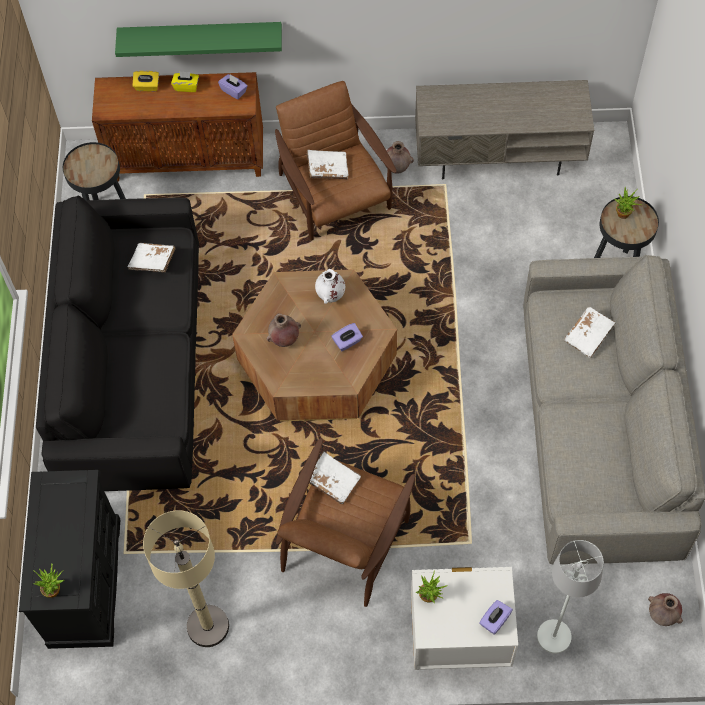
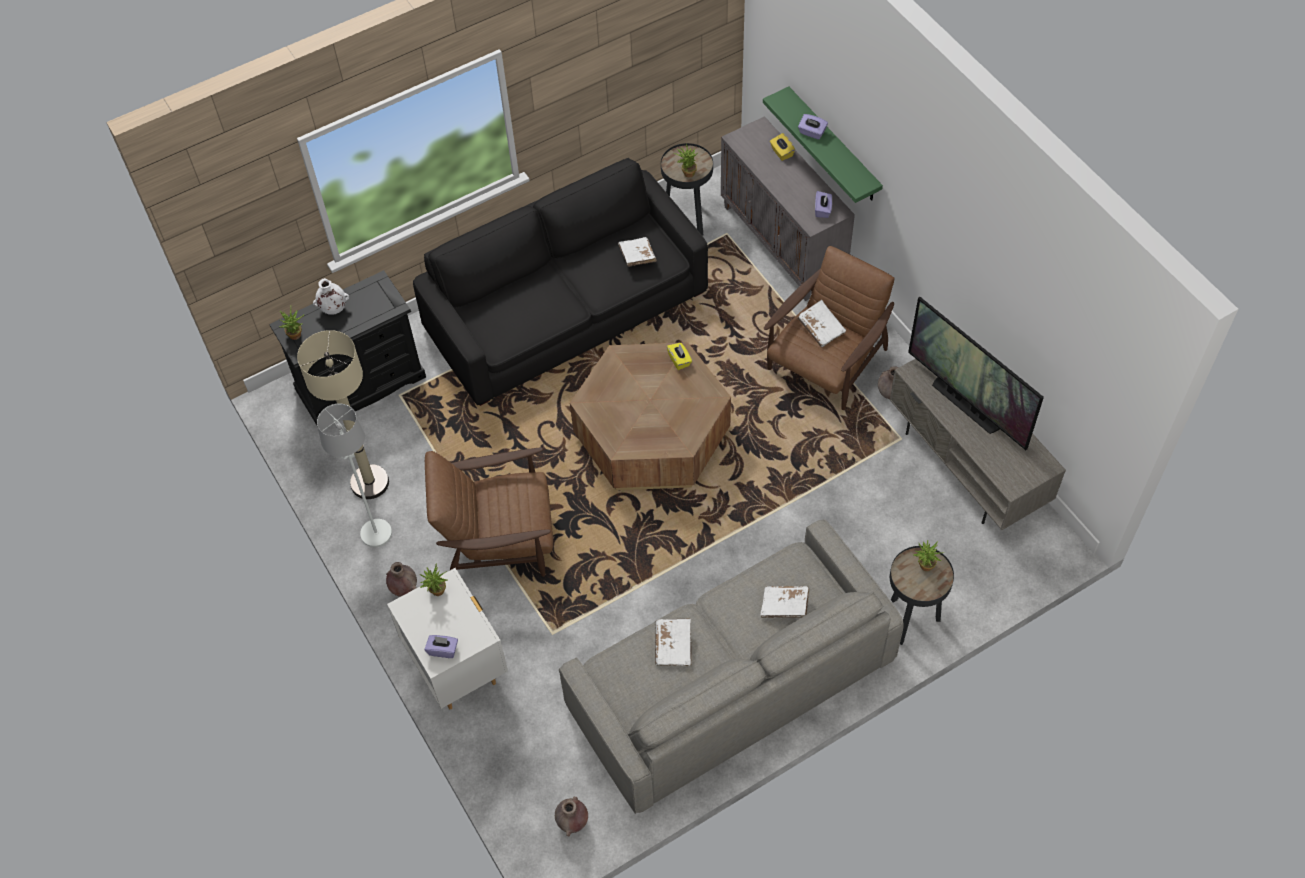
camera: 60 degrees right, 5 degrees down
(101, 171) = (686, 173): none -> potted plant
(186, 86) = (802, 177): yellow tissue box -> yellow tissue box (679, 360)
(189, 160) = (783, 244): brown cabinet -> grey cabinet
(284, 339) = (628, 383): brown vase -> brown vase (404, 589)
(331, 296) = (692, 393): white vase -> white vase (334, 309)
(333, 481) = (521, 485): white book -> white book (673, 646)
(347, 342) = (656, 428): purple tissue box -> purple tissue box (812, 133)
(486, 108) = (966, 404): none -> television
(554, 637) = (501, 741): white floor lamp -> white floor lamp (376, 534)

